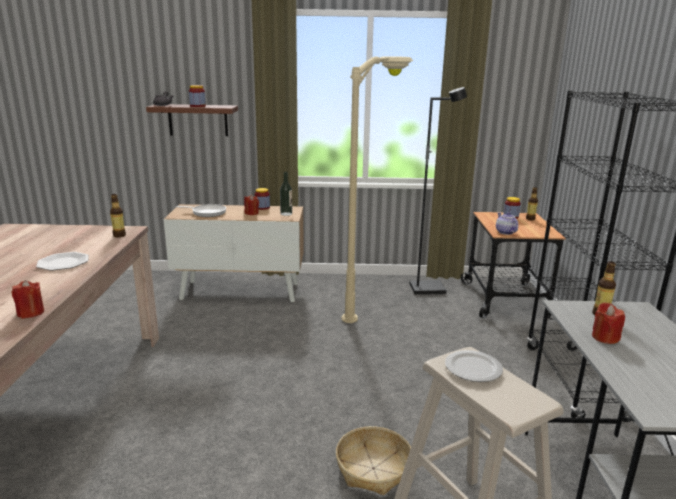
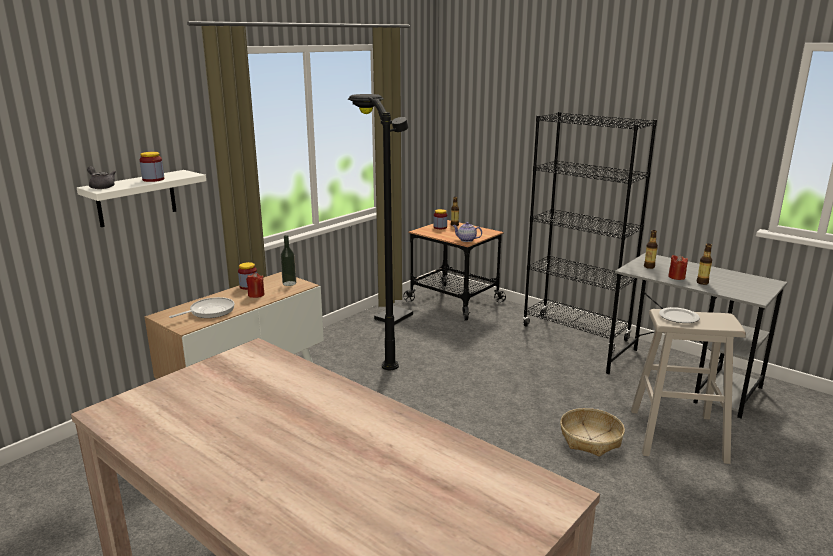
camera: 50 degrees left, 0 degrees up
(30, 313) = (436, 433): red candle -> none
(63, 263) = (311, 398): plate -> none
(119, 235) = (267, 356): bottle -> bottle (702, 283)
(198, 120) = (136, 198): brown shelf -> white shelf
(374, 300) = (376, 344): beige floor lamp -> black floor lamp

